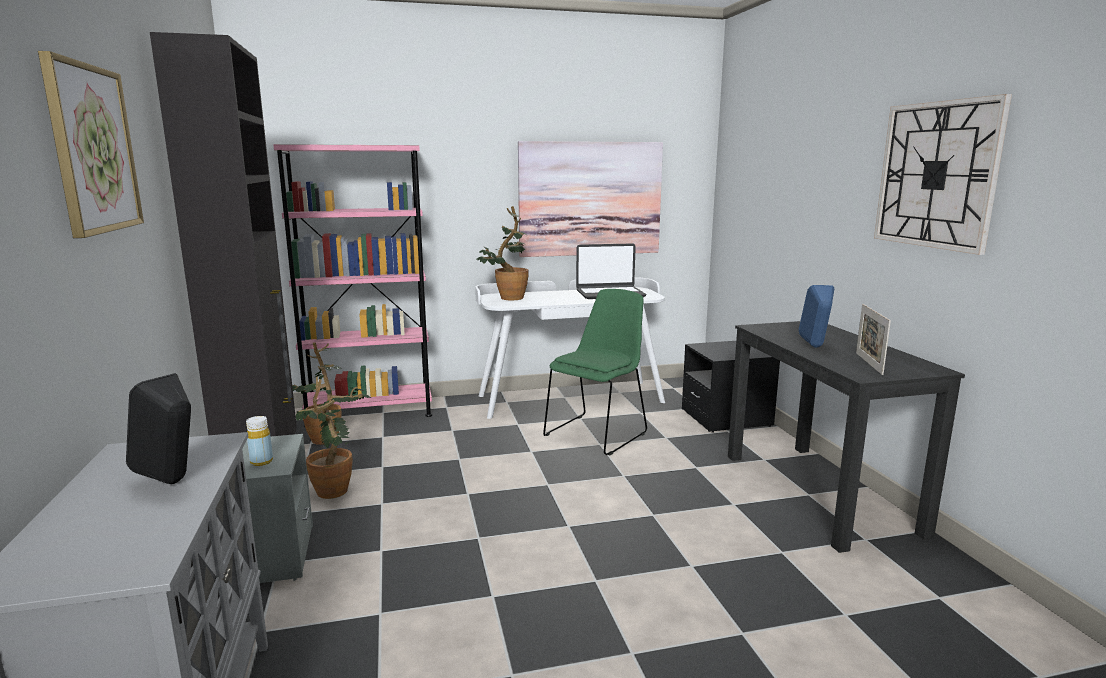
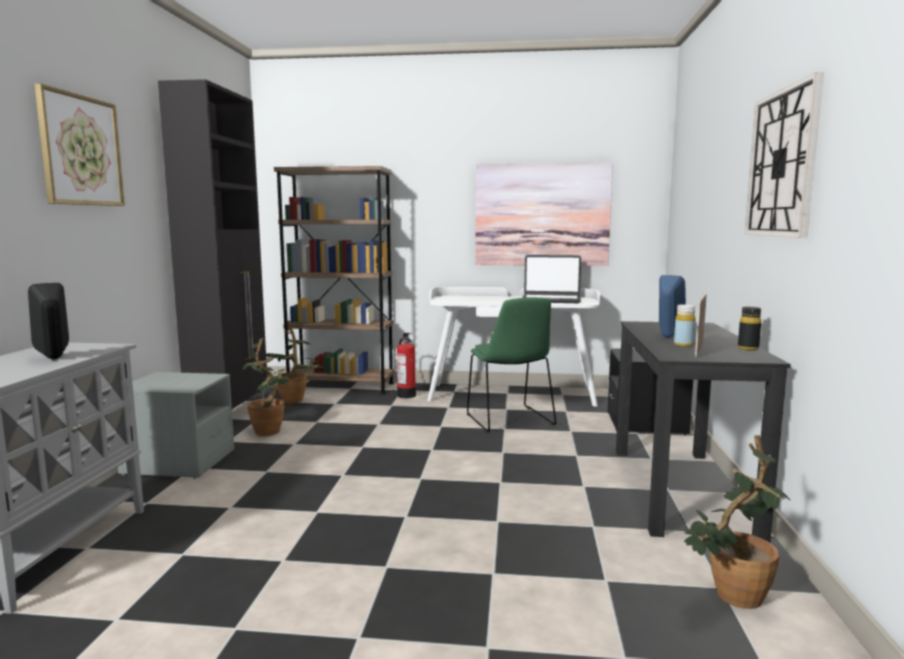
camera: 20 degrees right, 5 degrees down
(261, 461) = (183, 385): yellow bottle -> yellow bottle (683, 345)
(370, 412) = (341, 387): pink bookcase -> brown bookcase
(458, 414) = (406, 395): none -> fire extinguisher
(507, 299) = (455, 298): potted plant -> potted plant (730, 598)
(597, 433) = (510, 420): green chair -> green chair turned 105 degrees clockwise
(902, 356) = (748, 348): none -> black bottle

